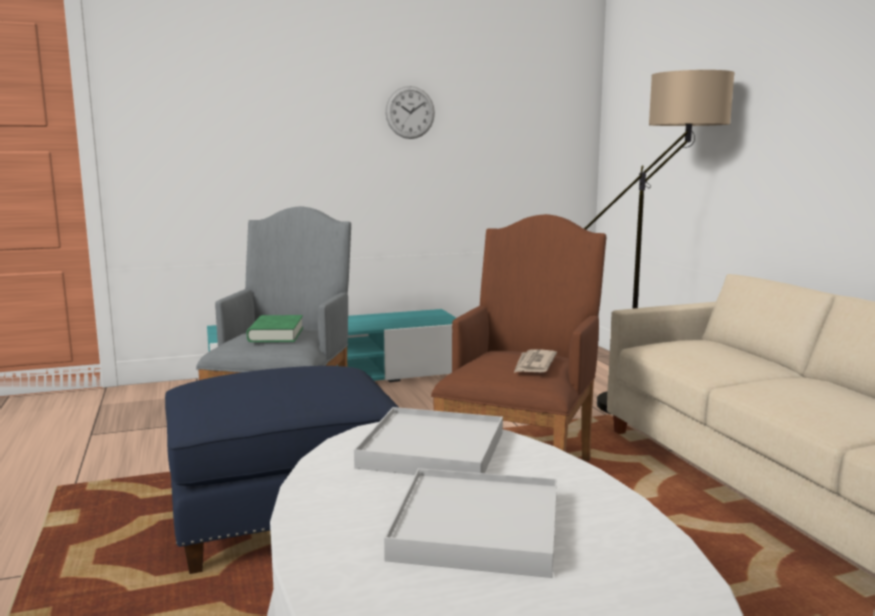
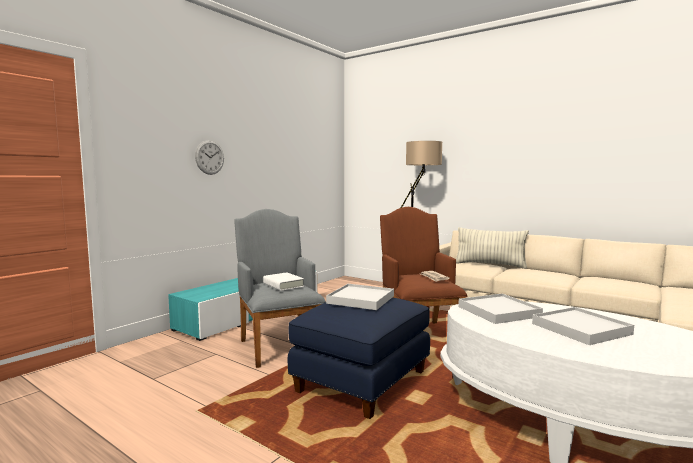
camera: 35 degrees left, 5 degrees down
(276, 335) = (283, 285): green book -> white book
(285, 376) = (361, 299): none -> white tray
(410, 112) = (270, 155): wall clock -> wall clock (209, 157)
(757, 361) = (490, 265): none -> pillow

